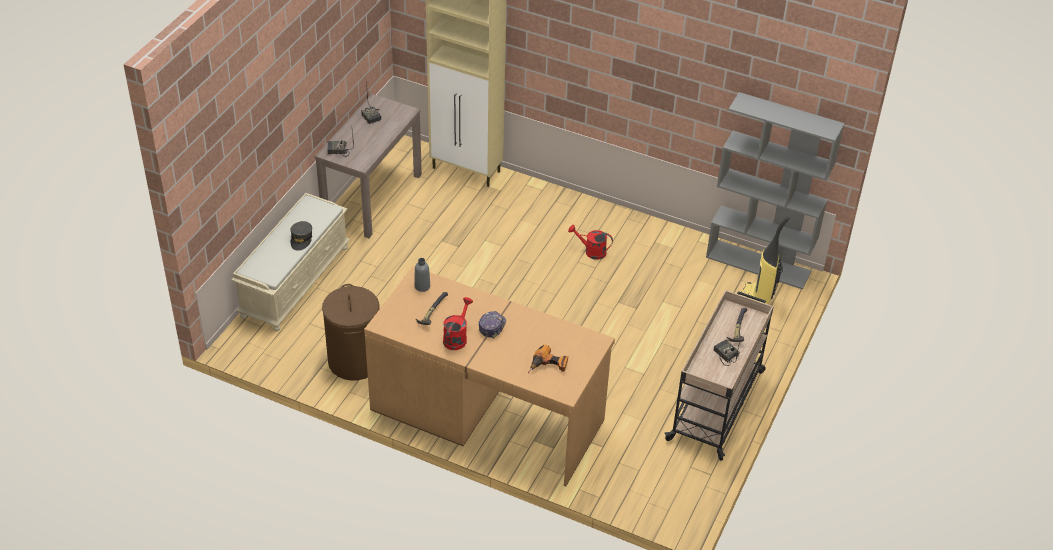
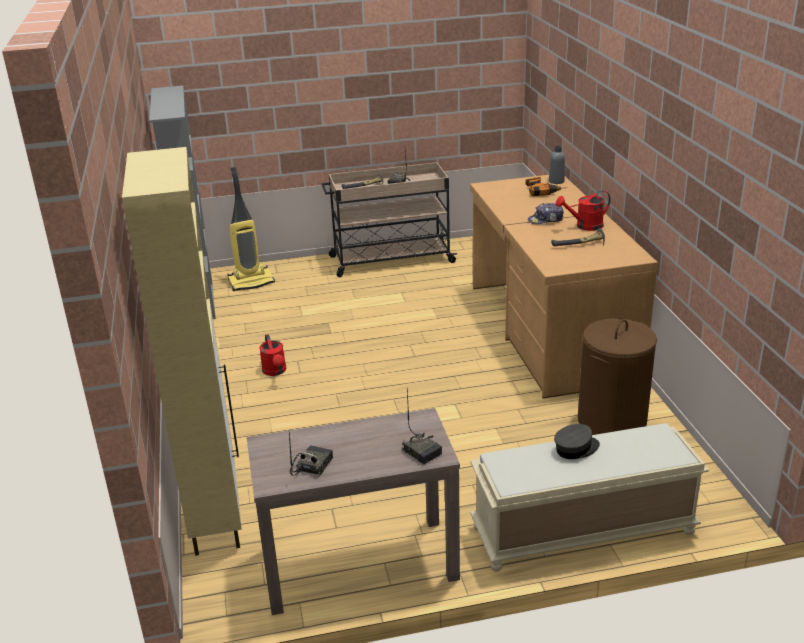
camera: 125 degrees left, 15 degrees down
(422, 286) = (560, 261): grey bottle -> grey bottle (556, 181)

